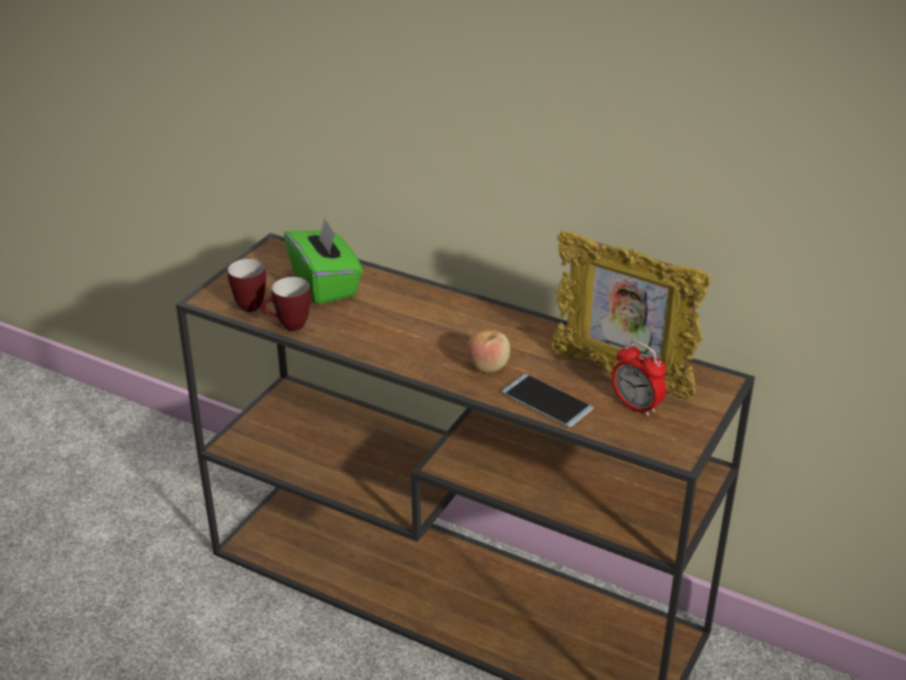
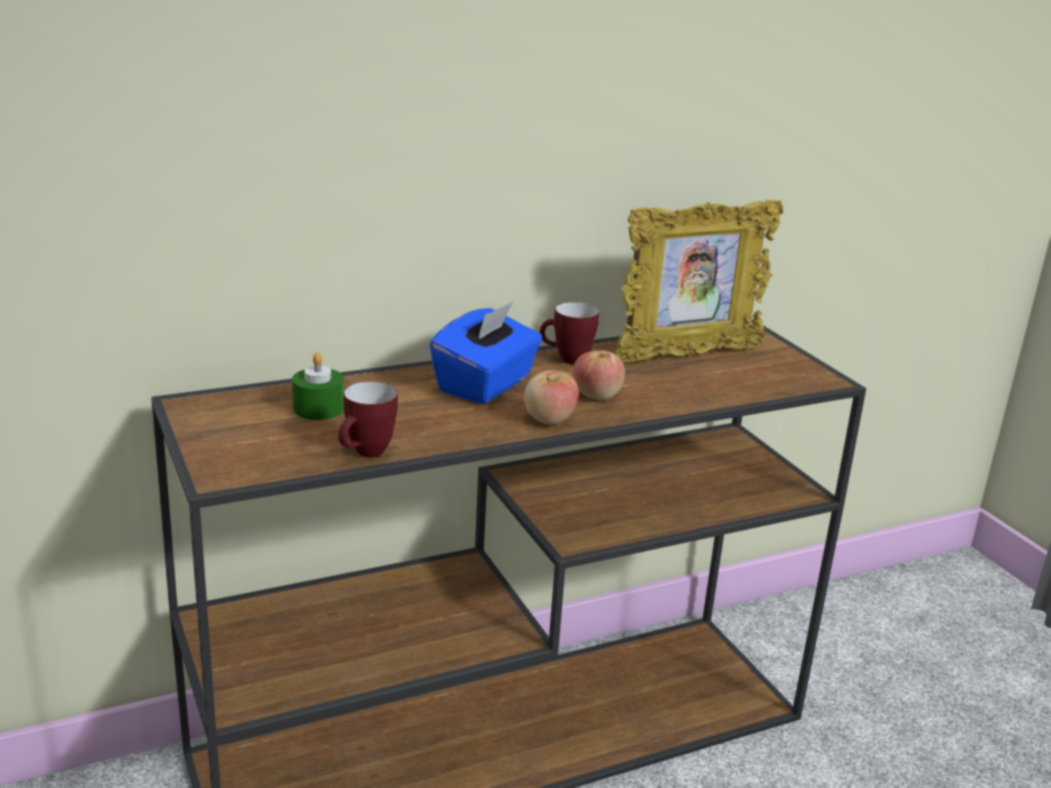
camera: 55 degrees left, 10 degrees down
(248, 304) = (278, 459): mug -> mug (566, 359)
(325, 284) = (318, 408): green tissue box -> green candle
(422, 364) = (549, 419): none -> apple
(441, 320) = (486, 385): none -> blue tissue box
(546, 401) = (688, 394): phone -> none
(636, 406) = (740, 368): alarm clock -> none

